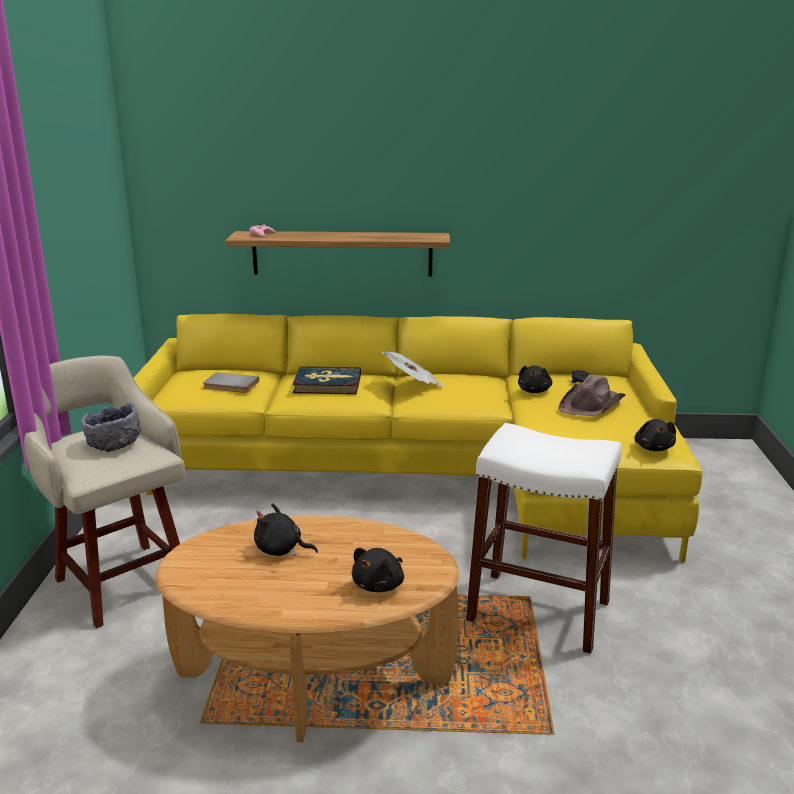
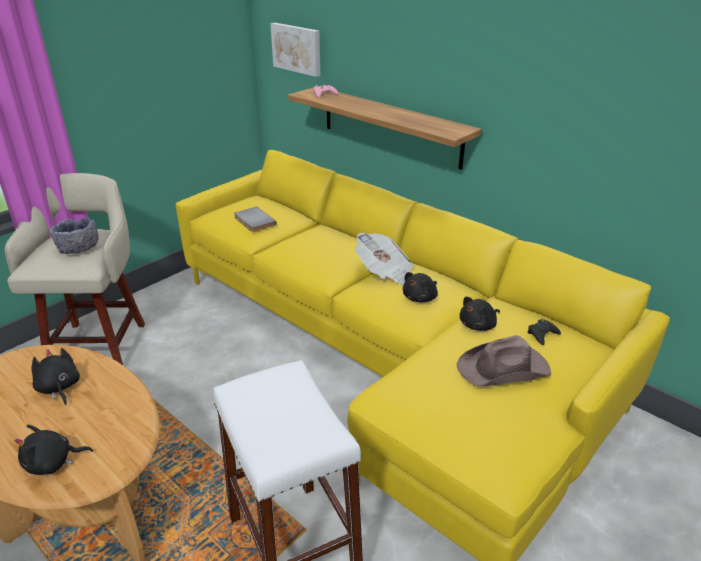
camera: 40 degrees right, 10 degrees up
(204, 194) = (297, 48): none -> picture
(327, 384) = (319, 246): book -> none
(654, 447) = (490, 457): black plush toy -> black plush toy (421, 298)

